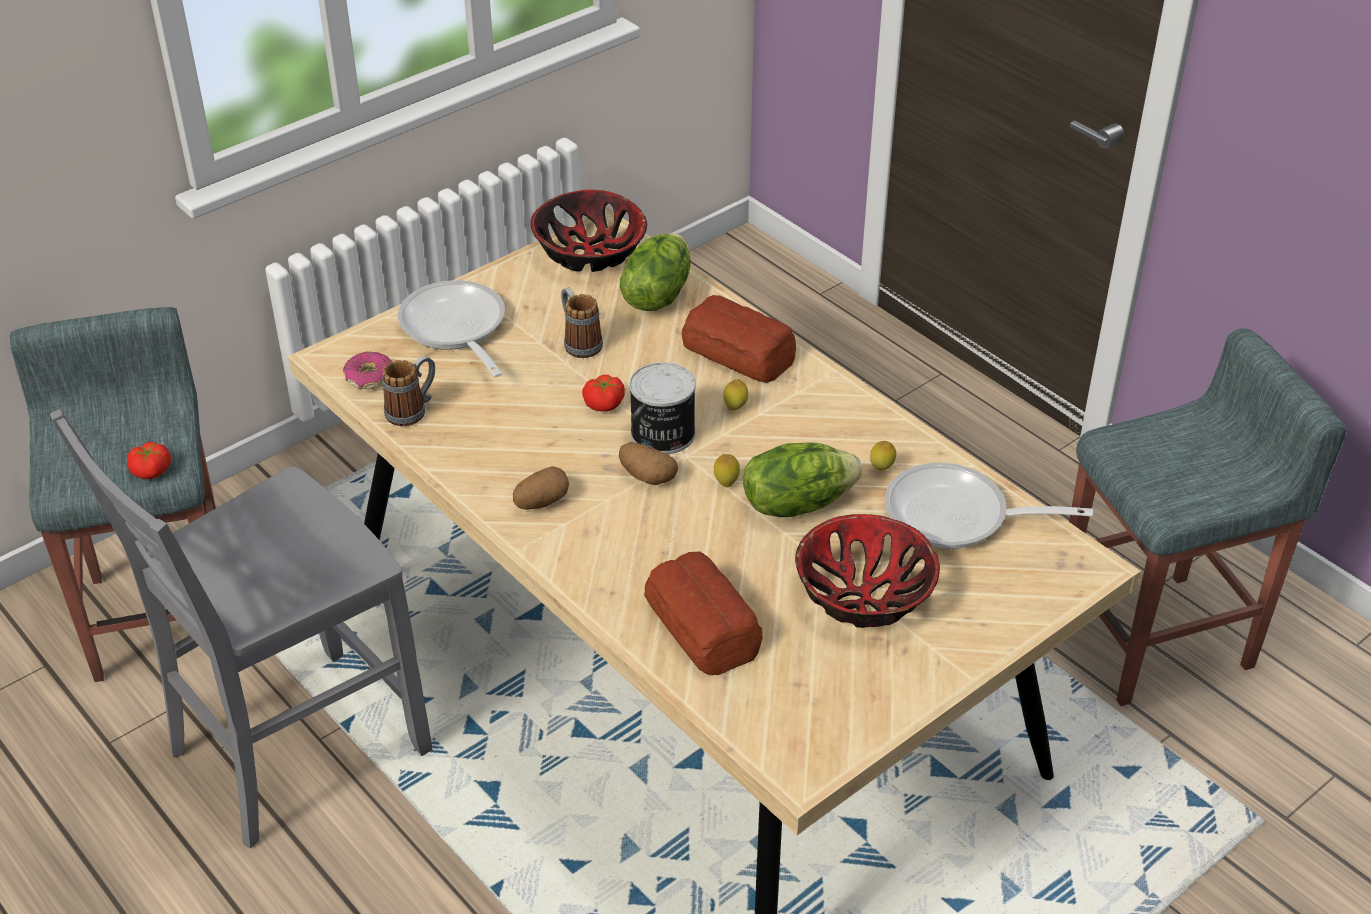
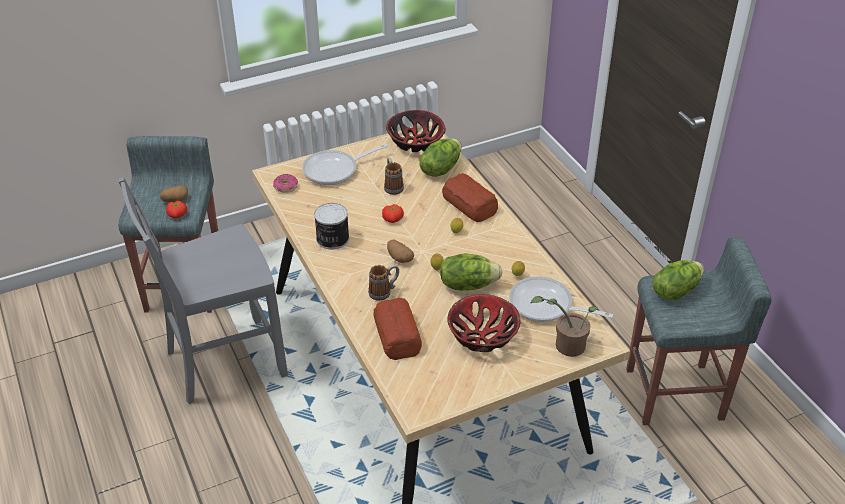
camera: 15 degrees right, 0 degrees up
(413, 410) = (300, 206): mug -> mug (384, 292)
(455, 329) = (335, 170): frying pan -> frying pan turned 105 degrees counterclockwise
(541, 502) = (344, 261): potato -> potato (175, 200)
(662, 434) = (415, 239): can -> can (332, 239)
(1022, 583) = (565, 345): none -> potted plant
(1152, 448) = (675, 291): none -> lettuce

